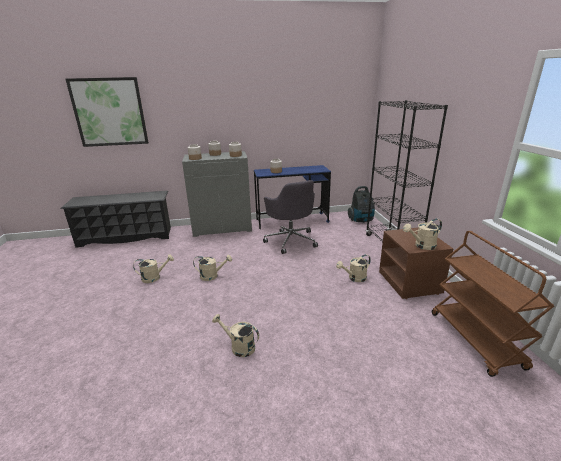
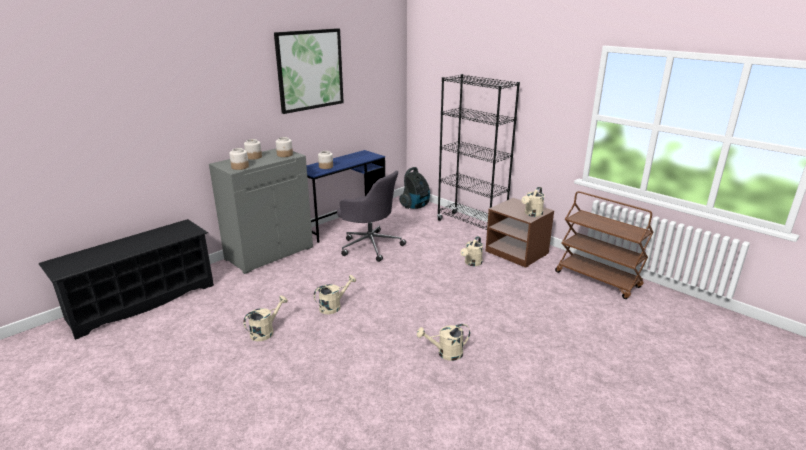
camera: 35 degrees left, 0 degrees up
(109, 112) = (98, 118): picture -> picture (310, 70)

